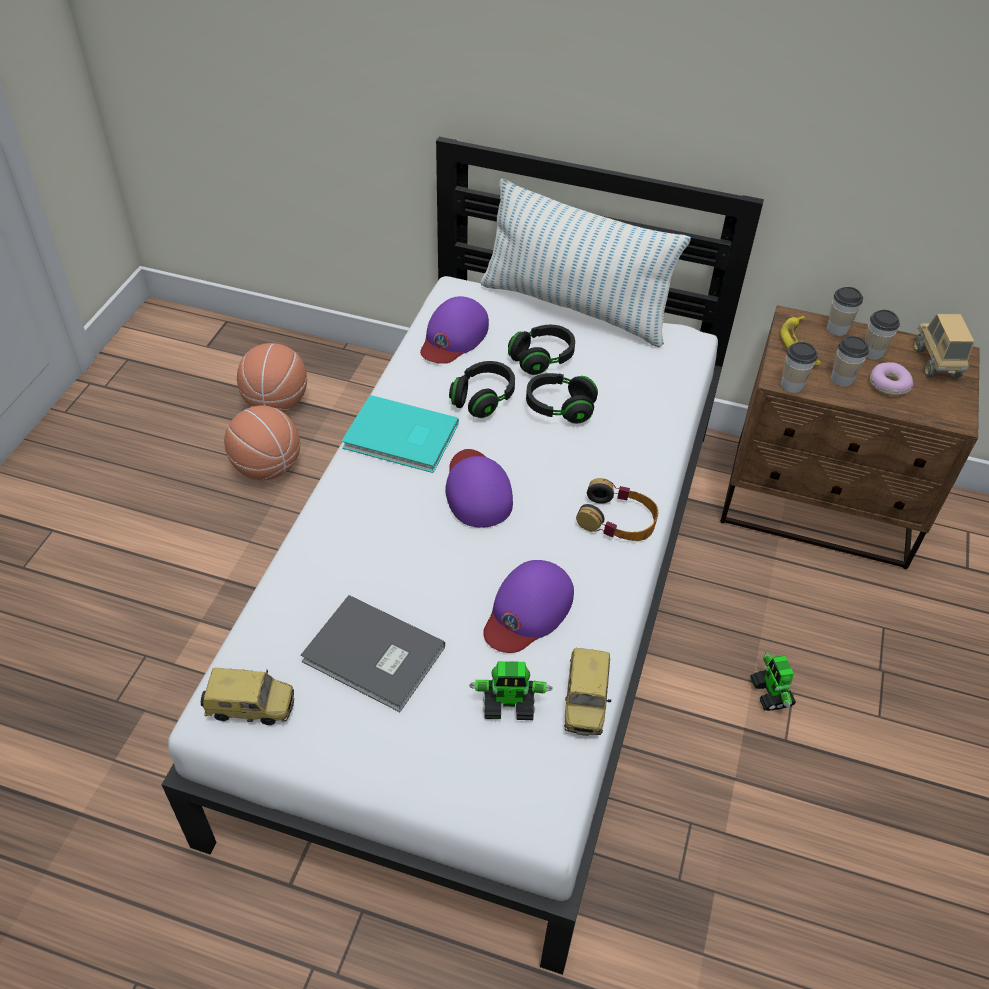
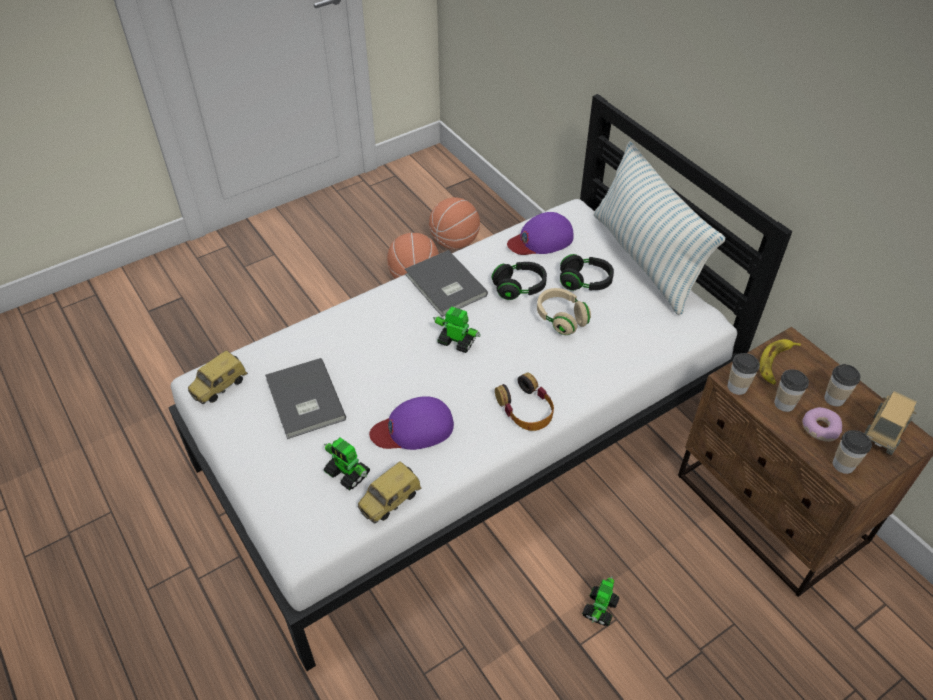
camera: 40 degrees right, 0 degrees up
(251, 707) = (220, 388): toy car -> toy car turned 90 degrees clockwise
(401, 438) = (444, 286): turquoise book -> grey book
(477, 490) = (456, 341): purple cap -> toy robot
(559, 408) = (561, 318): black headphones -> beige headphones
(837, 329) = (823, 367): cup -> cup (843, 465)

